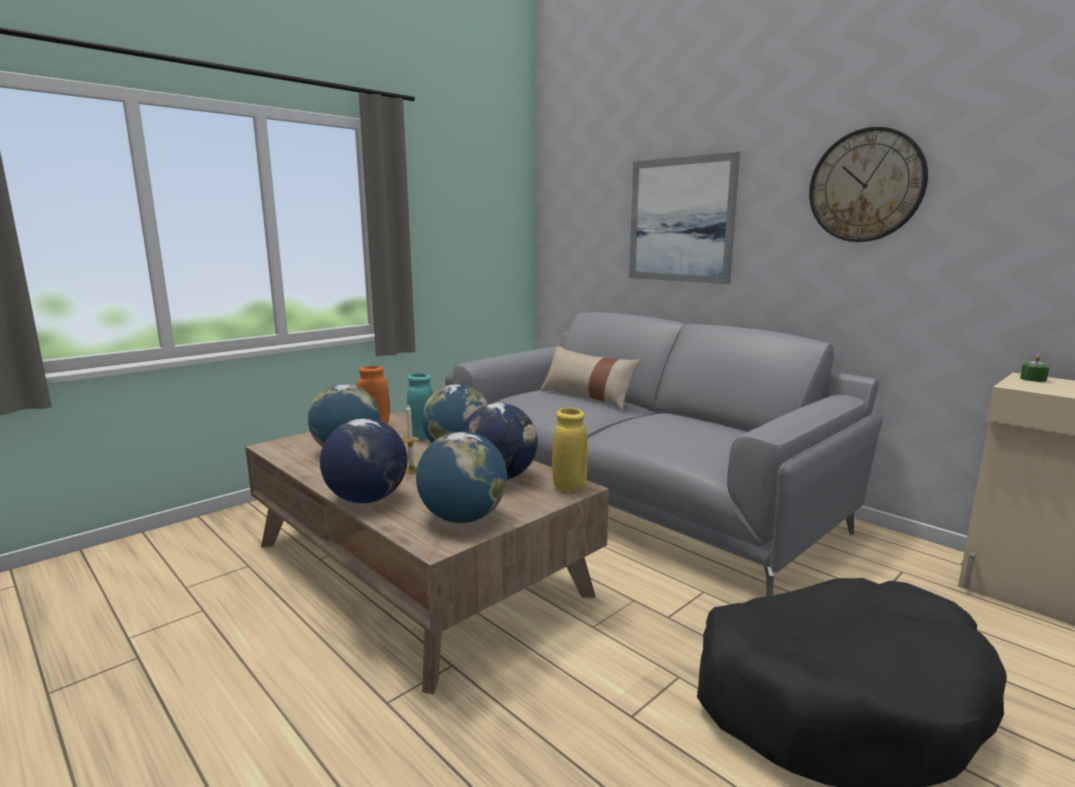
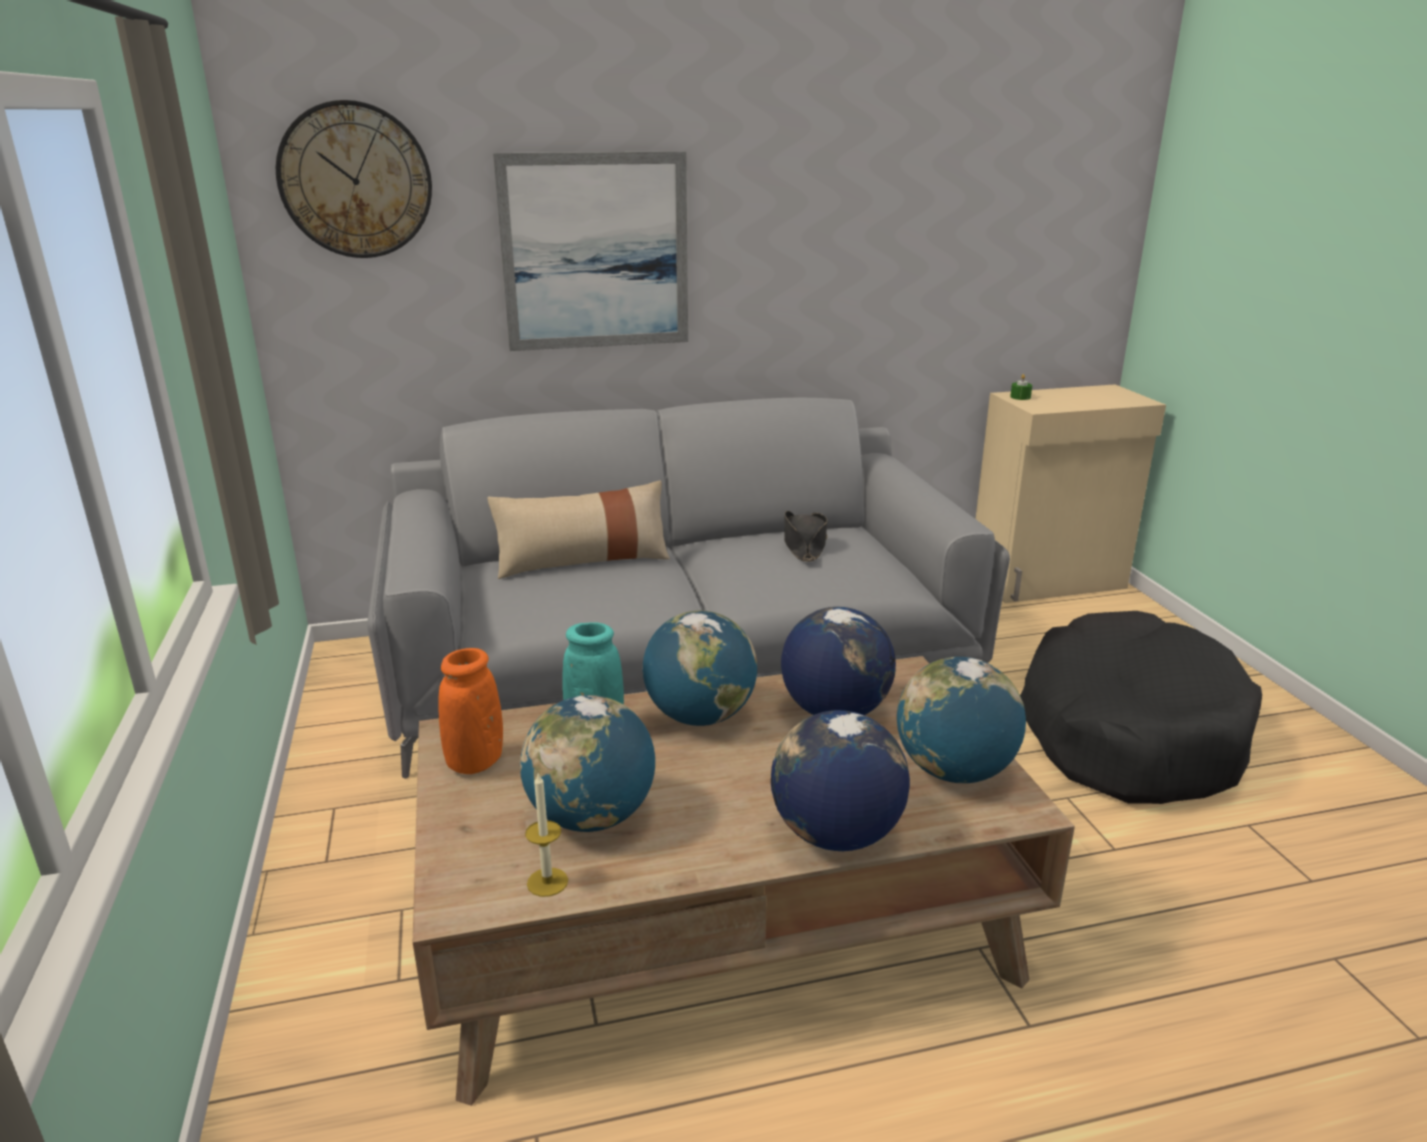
camera: 60 degrees left, 10 degrees up
(411, 470) = (744, 772): candle -> candle (547, 882)
(569, 486) = (902, 676): yellow vase -> none
(704, 429) = (804, 545): none -> black hat
(866, 186) = (850, 206): wall clock -> wall clock (355, 180)

